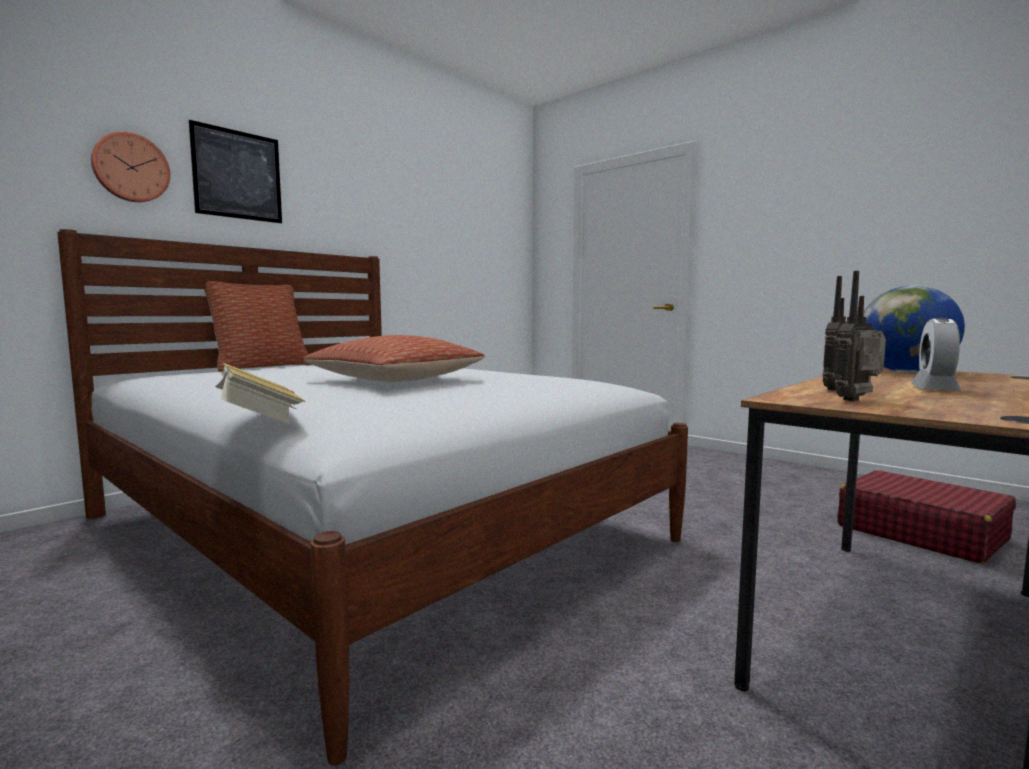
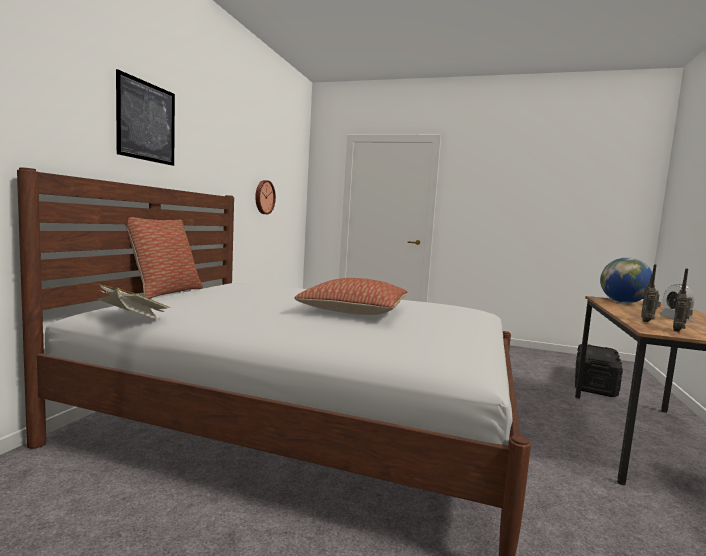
camera: 25 degrees left, 0 degrees up
(130, 168) = (72, 109): wall clock -> wall clock (263, 197)
(258, 417) = (386, 358): book -> book (131, 317)
(920, 532) = (594, 383): red suitcase -> black storage box

